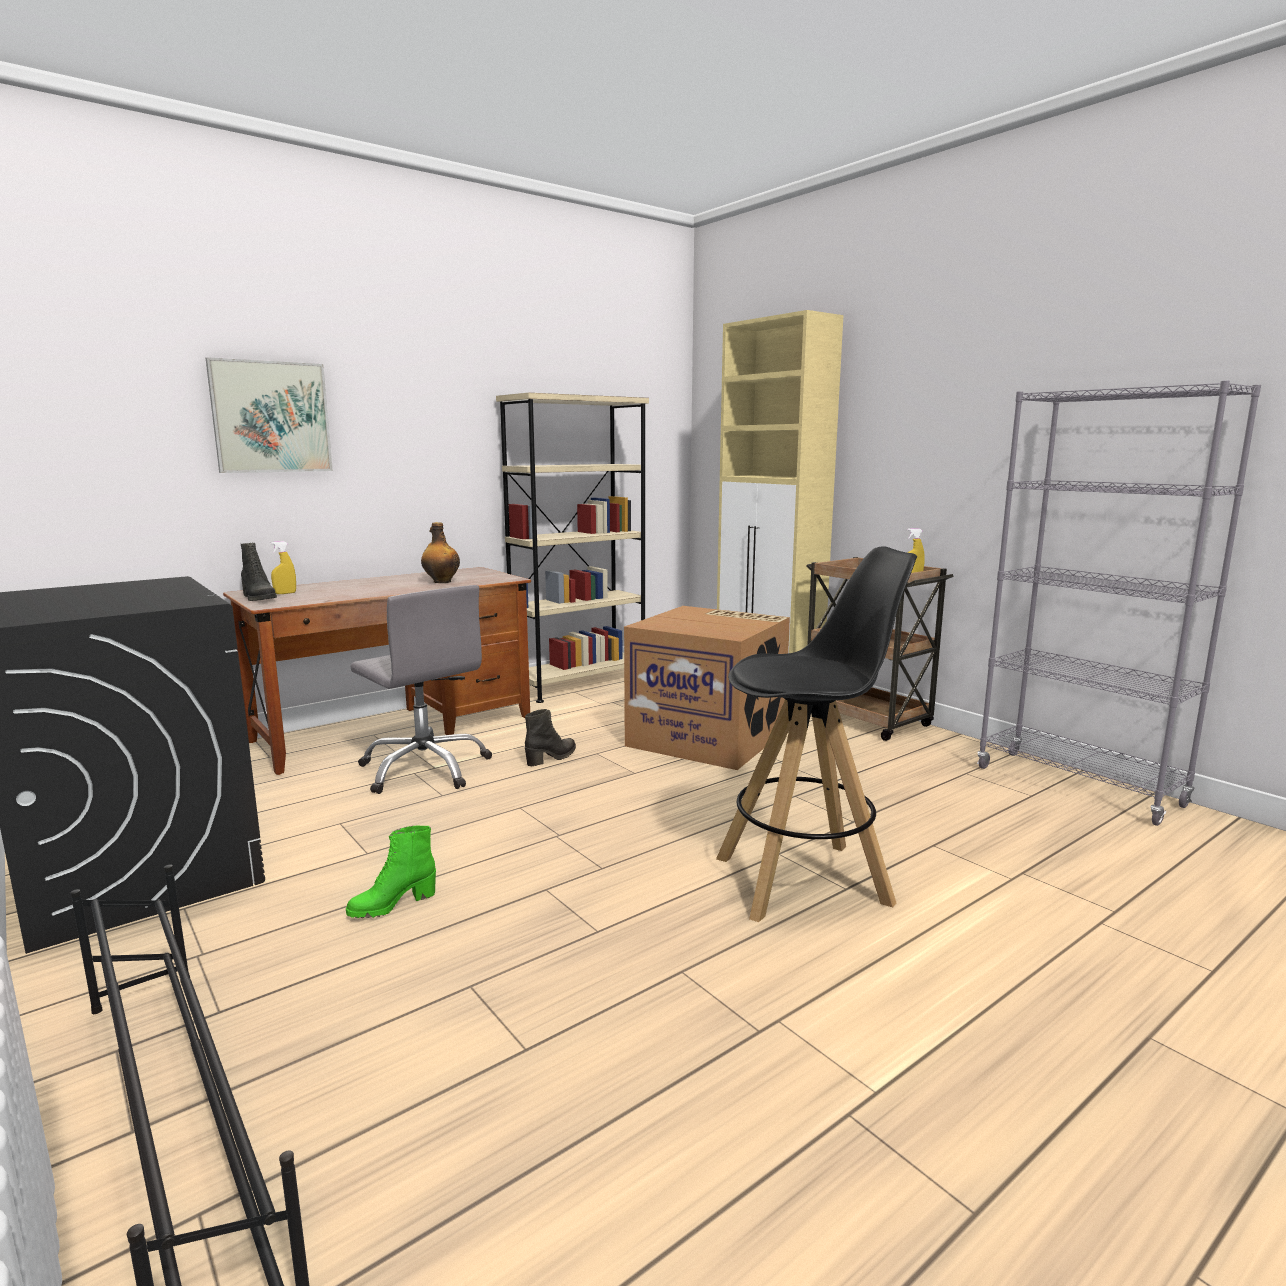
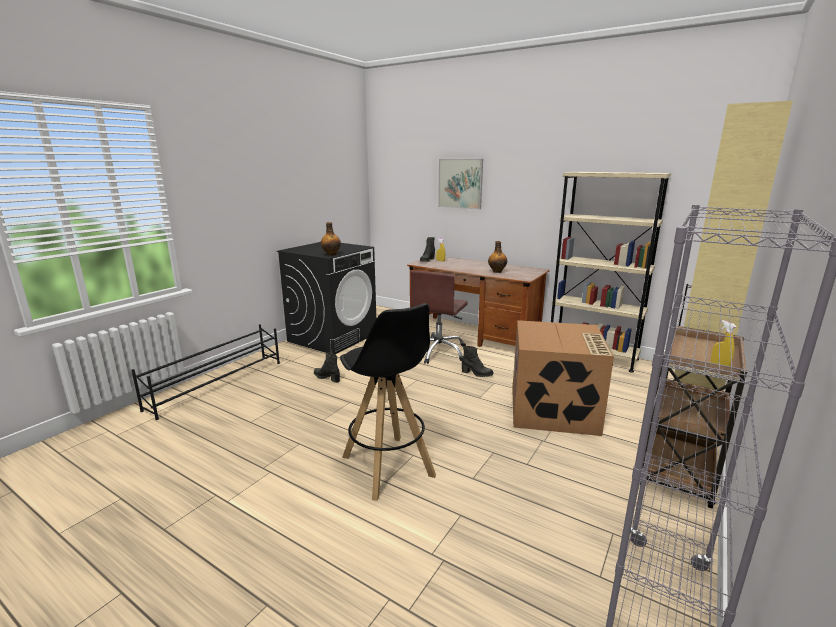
camera: 70 degrees right, 5 degrees up
(194, 599) = (331, 254): none -> bottle
(392, 905) = (327, 378): green boot -> black boot
(425, 769) = (438, 352): grey office chair -> brown office chair

